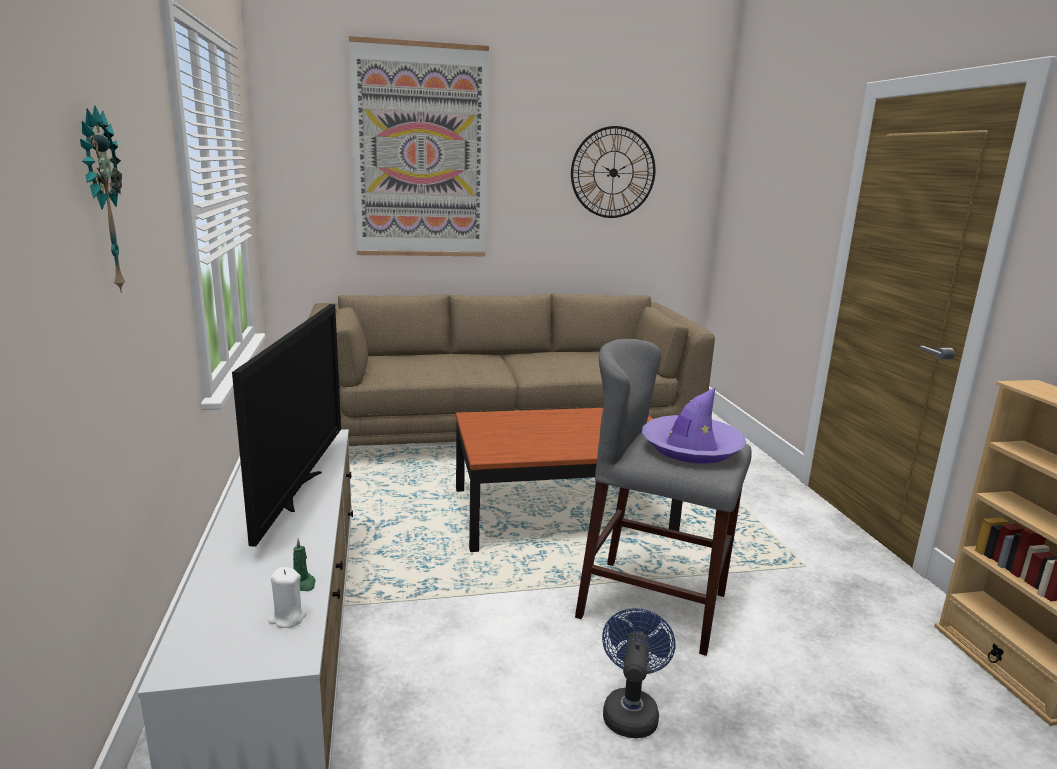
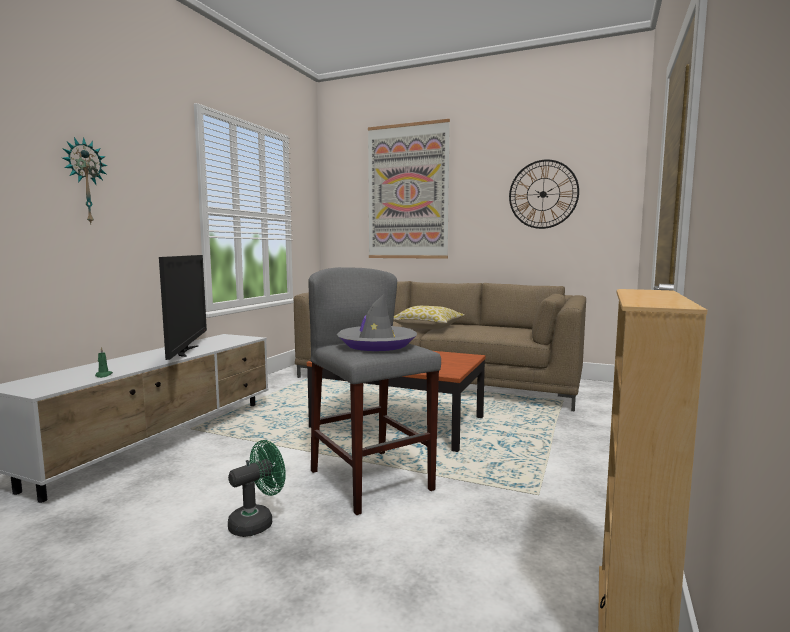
camera: 35 degrees right, 10 degrees down
(287, 618) = (70, 382): white candle -> none
(298, 490) = (186, 351): television -> television turned 45 degrees counterclockwise
(508, 366) = (427, 328): none -> pillow
(630, 710) = (257, 522): blue fan -> green fan
(691, 448) = (377, 345): purple hat -> grey hat

